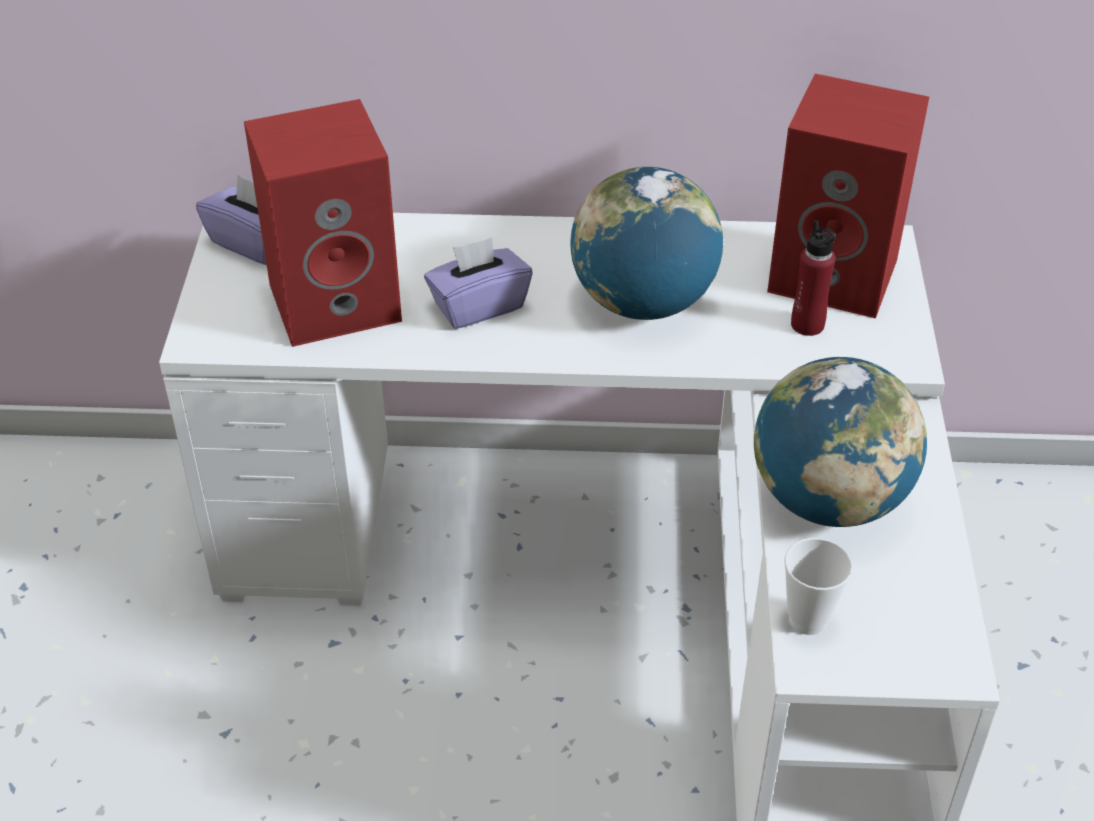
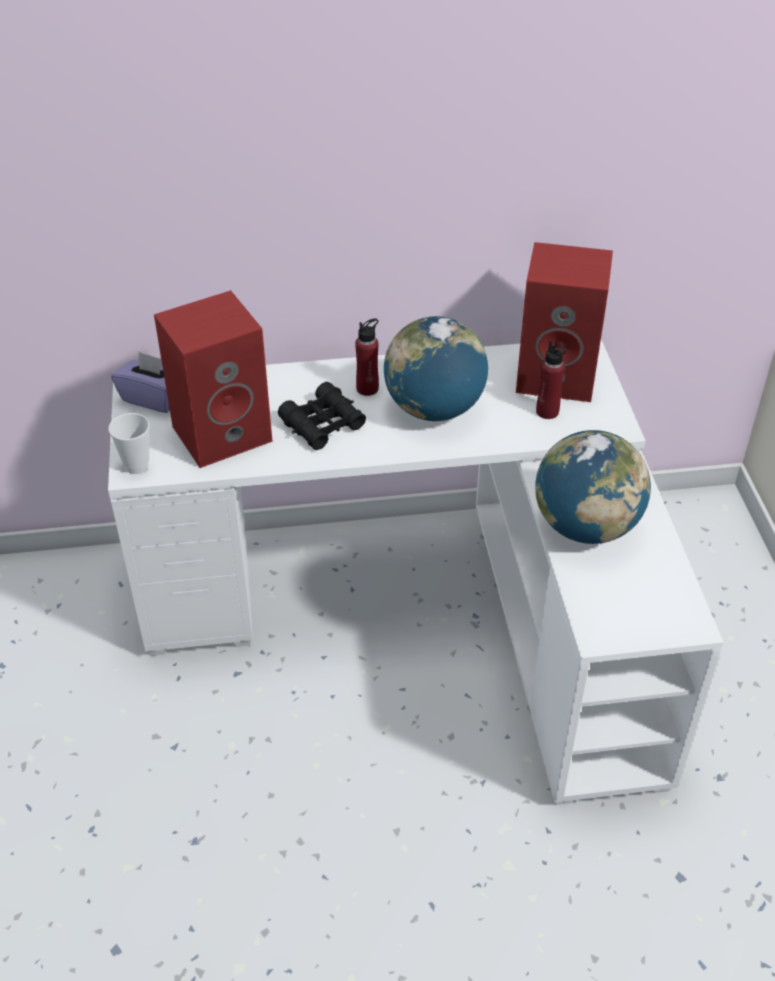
camera: 10 degrees left, 0 degrees up
(478, 306) = (322, 424): purple tissue box -> black binoculars
(555, 262) = (367, 388): none -> red bottle
(808, 619) = (590, 607): cup -> cup (137, 466)

